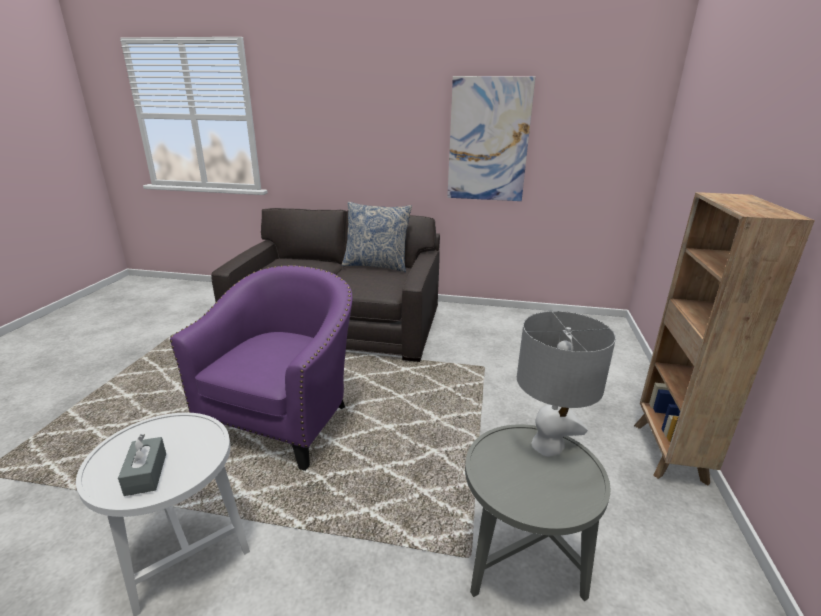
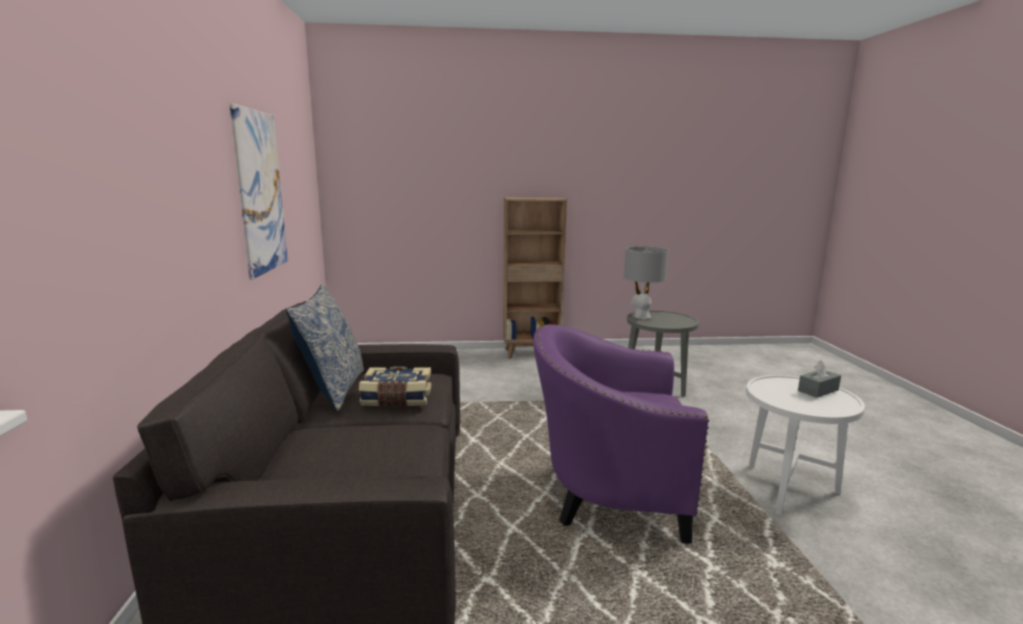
camera: 105 degrees left, 10 degrees down
(348, 278) = (396, 399): none -> book

